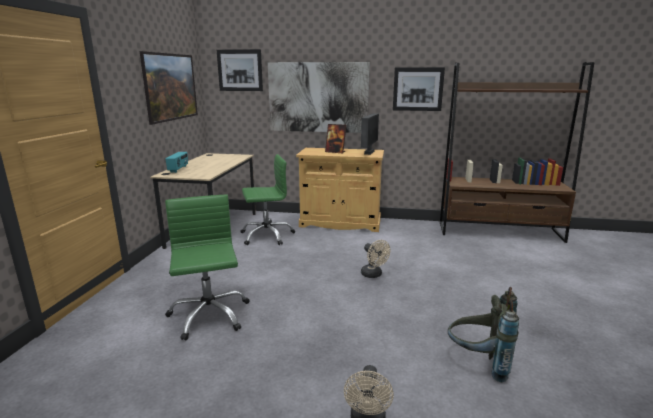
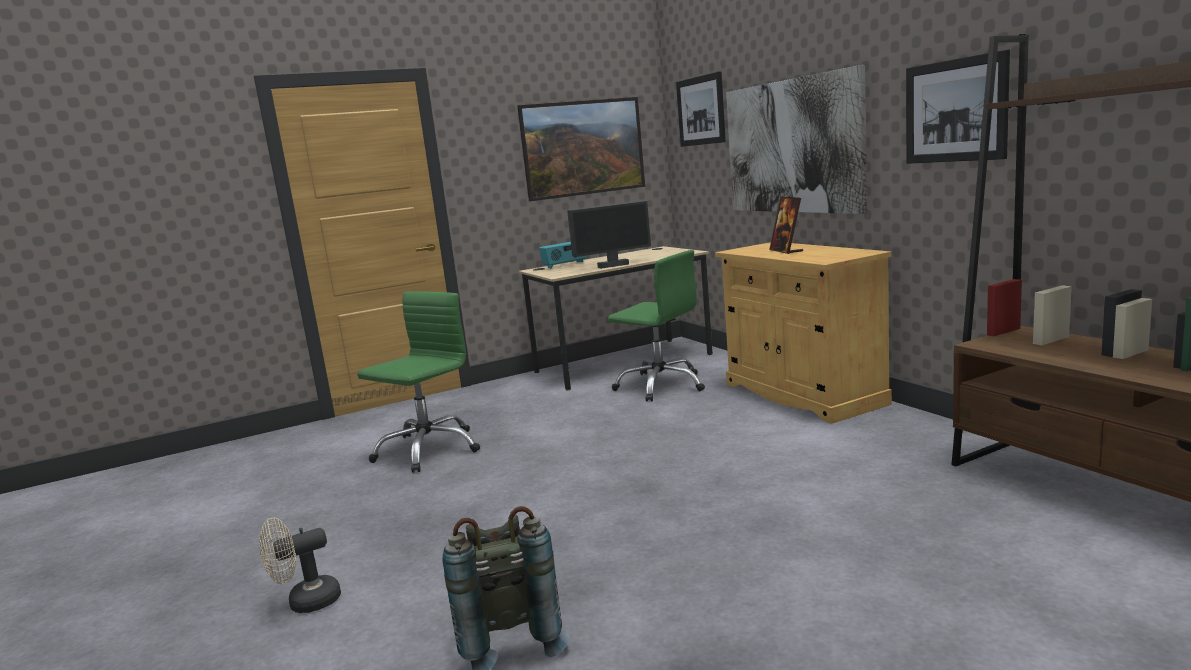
camera: 55 degrees right, 5 degrees down
(368, 152) = (836, 255): monitor -> monitor (613, 265)
(373, 275) = (665, 478): beige fan -> none

